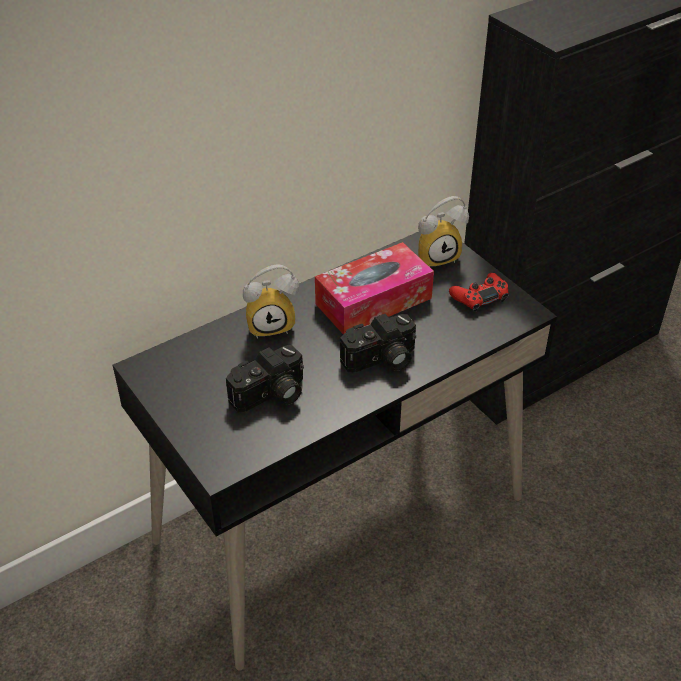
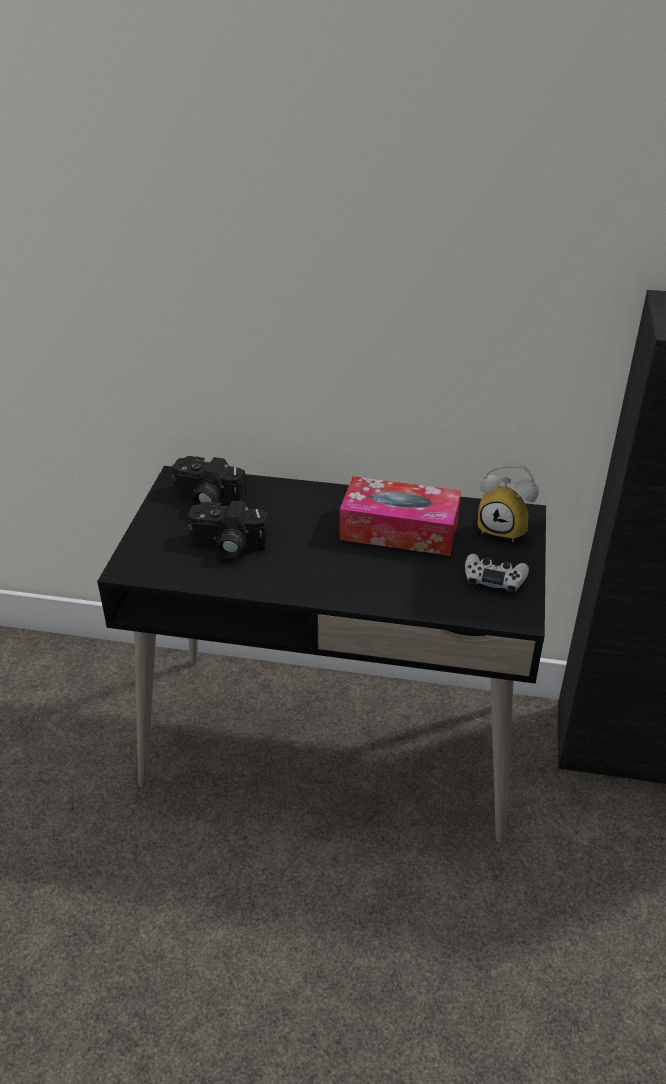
camera: 45 degrees right, 5 degrees down
(272, 324) = (300, 501): alarm clock -> none
(381, 360) = (340, 574): camera -> camera (206, 499)
(479, 297) = (494, 579): red game controller -> white game controller

